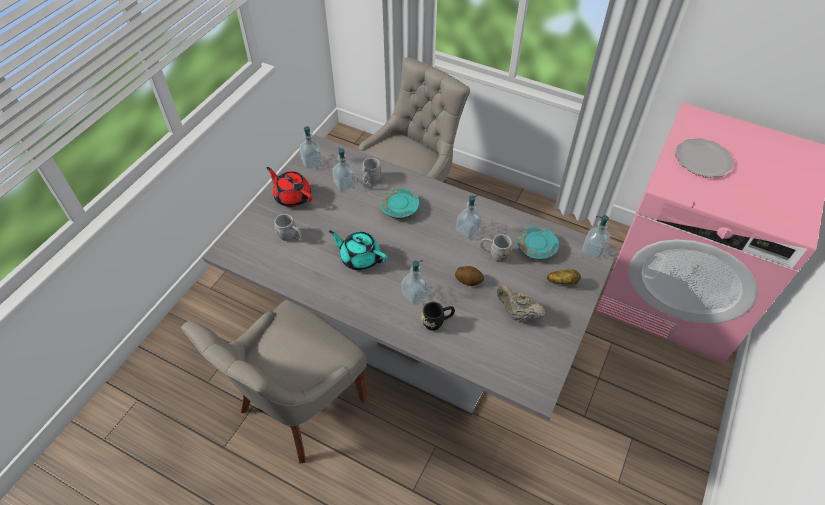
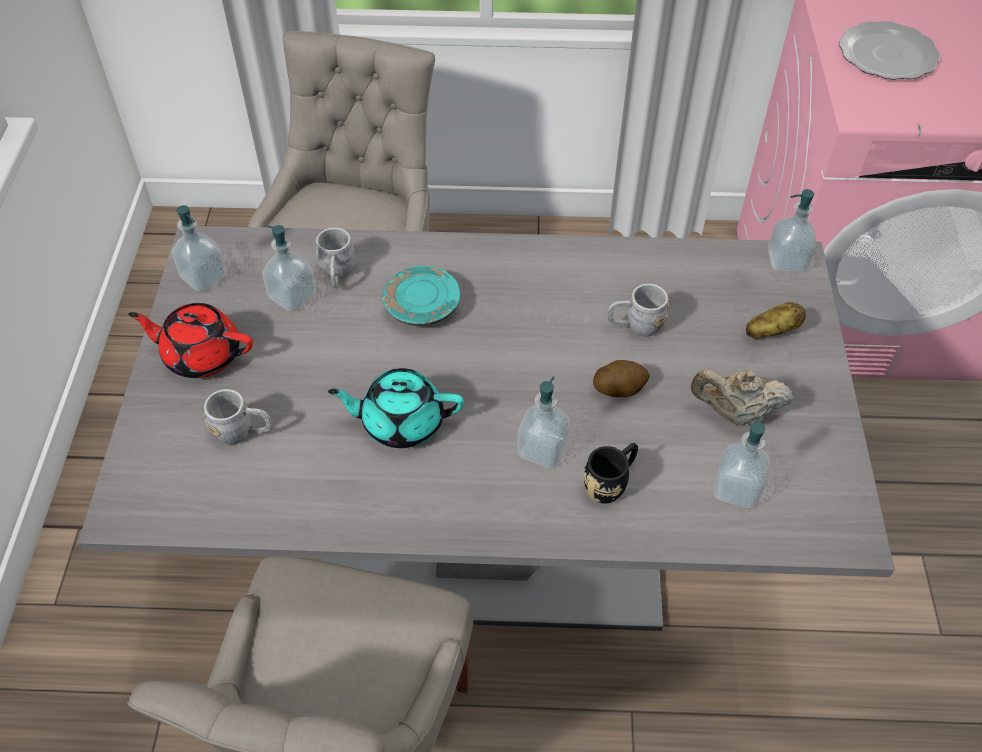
camera: 25 degrees left, 0 degrees up
(468, 230) = (566, 302): soap dispenser -> soap dispenser (736, 489)
(536, 248) = (697, 291): turquoise plate -> none

